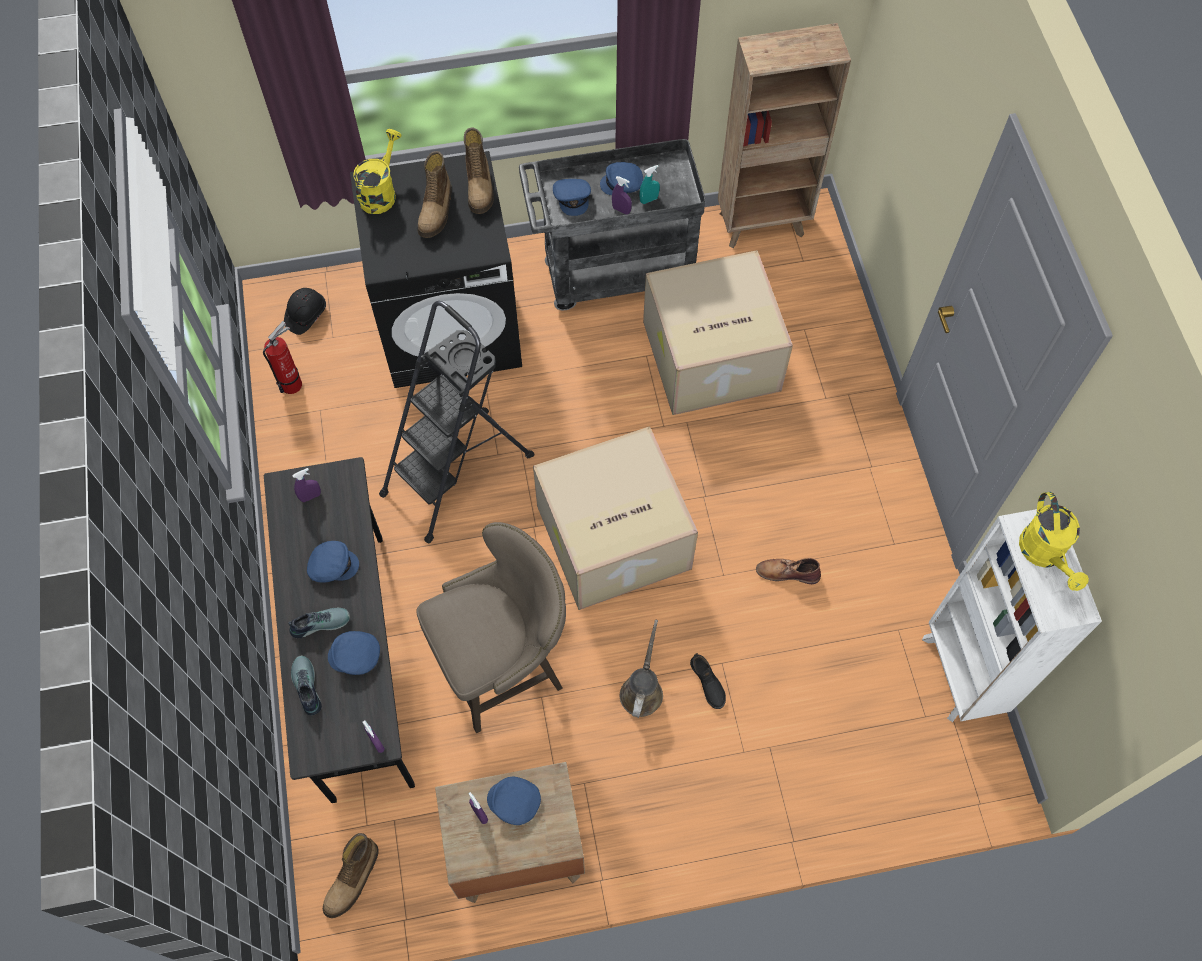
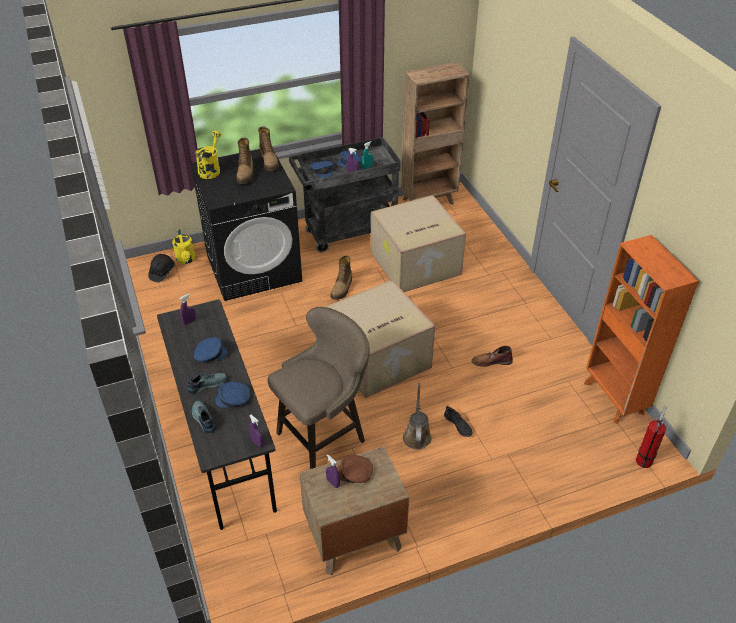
camera: 10 degrees left, 20 degrees down
(293, 383) = (159, 306): fire extinguisher -> fire extinguisher (644, 459)
(353, 880) = (243, 574): boot -> boot (342, 288)
(459, 472) = (273, 337): step ladder -> none
(514, 803) = (355, 473): blue cap -> brown cap
(961, 676) = (614, 399): white bookcase -> orange bookcase
(1045, 555) = (654, 256): yellow watering can -> yellow watering can (186, 260)

